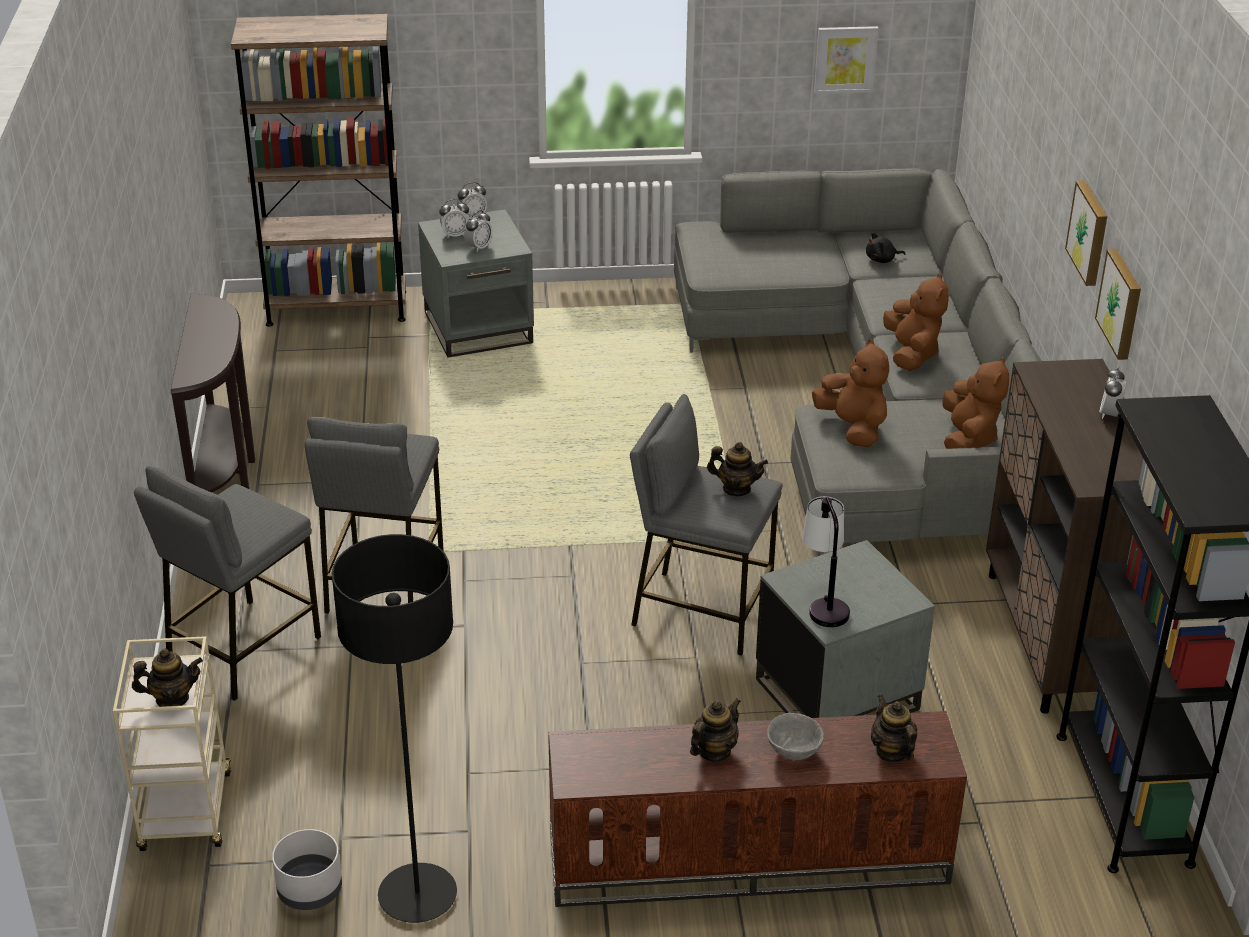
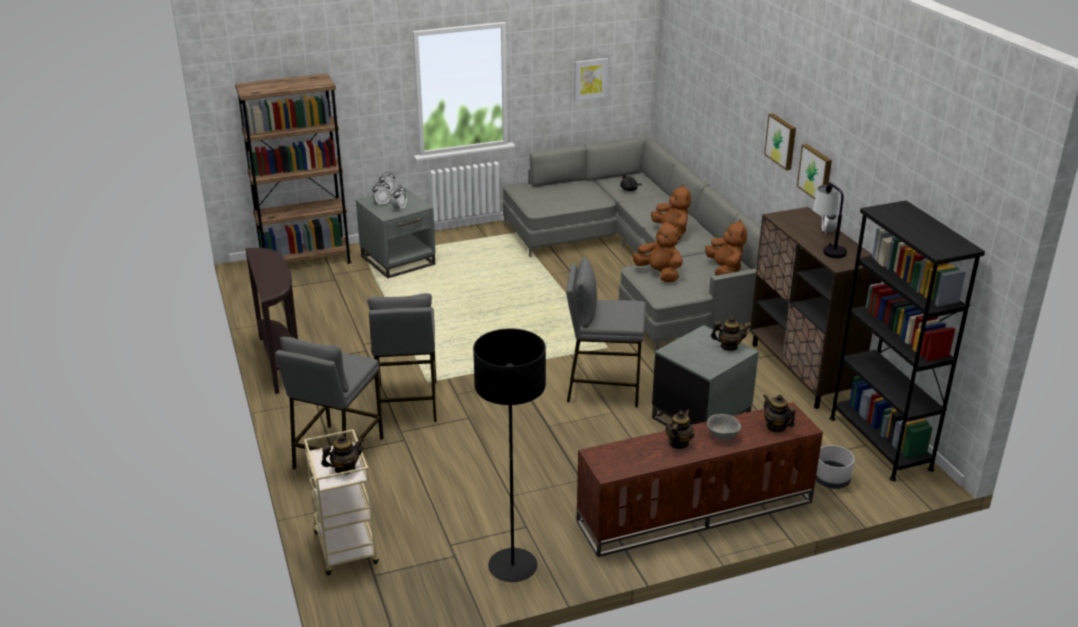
camera: 15 degrees left, 5 degrees down
(310, 890) = (445, 577): grey planter -> grey planter (831, 480)
(736, 489) = (623, 307): teapot -> teapot (729, 346)
(823, 602) = (697, 359): table lamp -> table lamp (827, 248)

